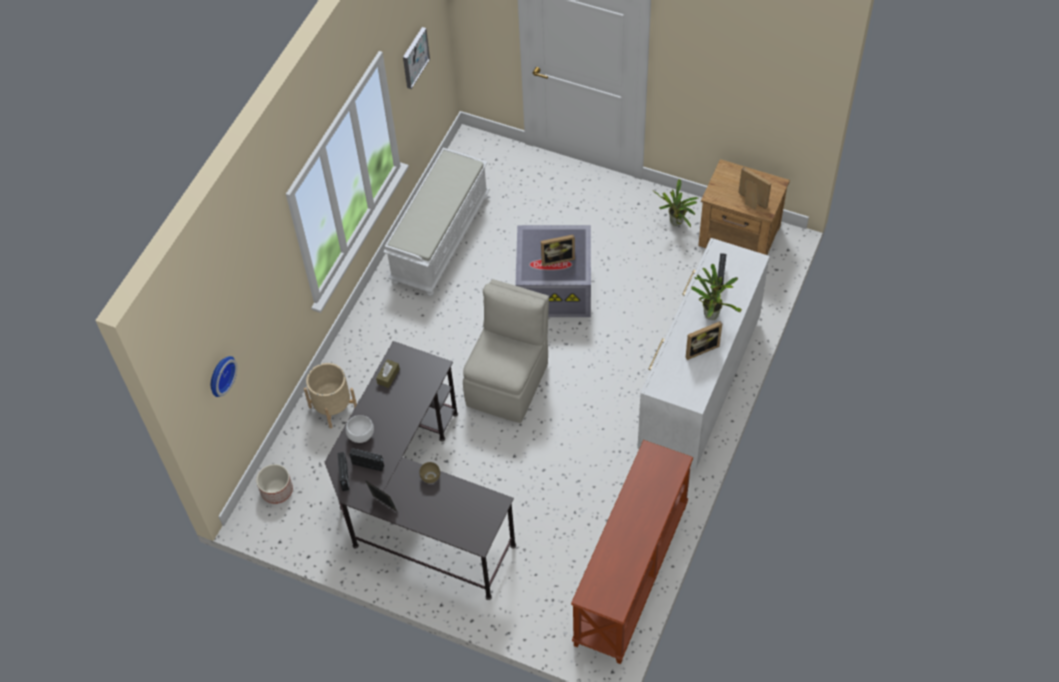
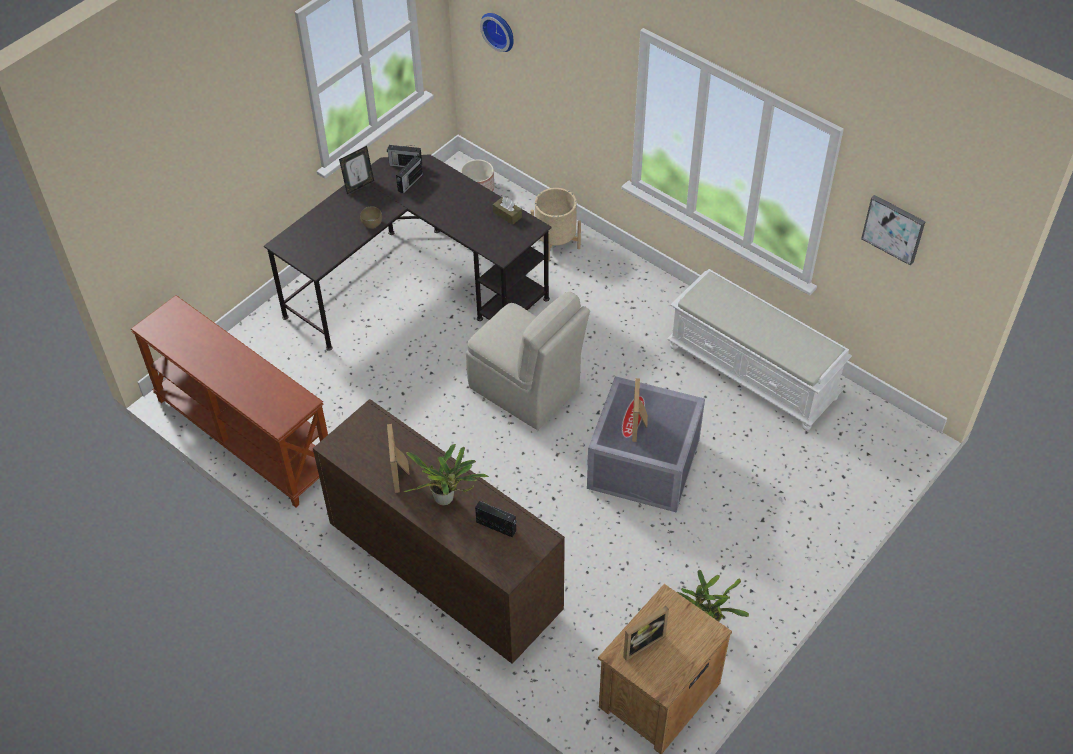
camera: 105 degrees right, 5 degrees down
(361, 434) = (447, 183): white bowl -> none
(698, 386) = (444, 569): white dresser -> brown dresser

